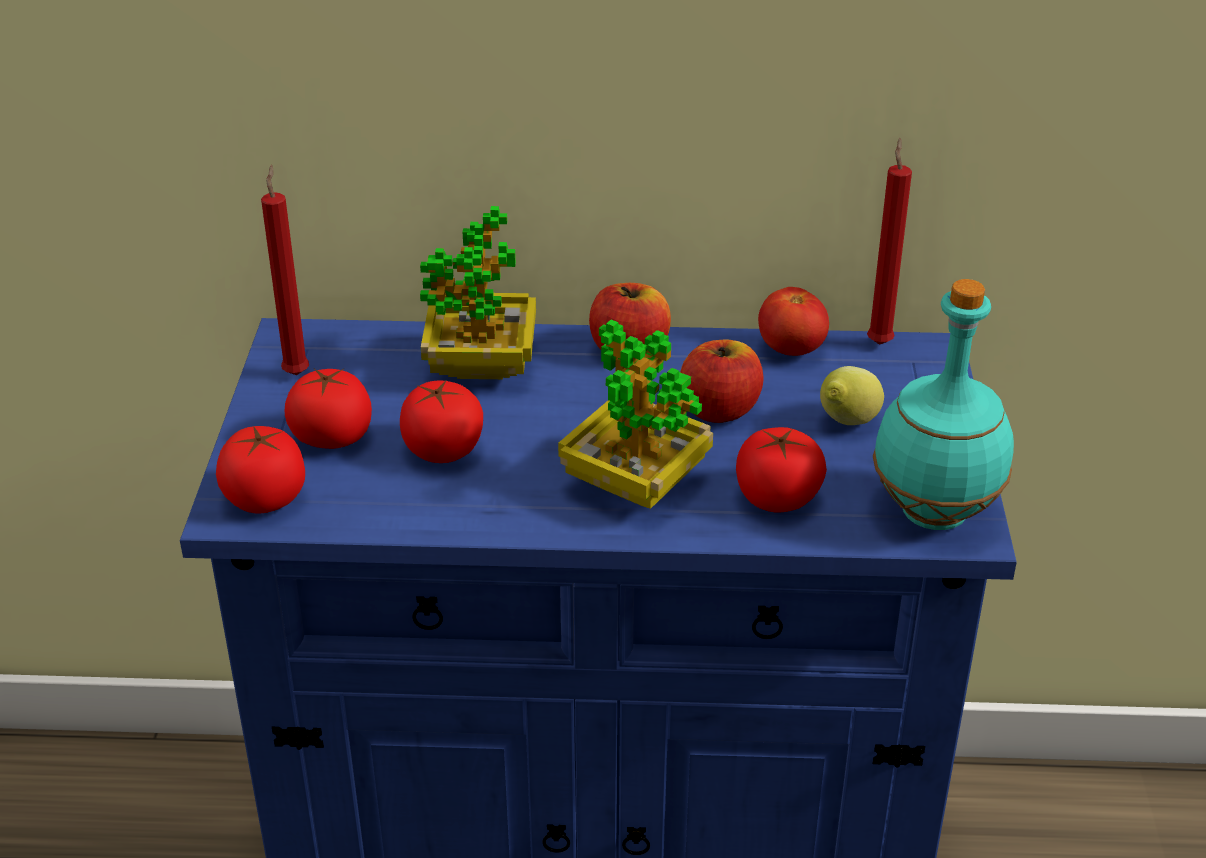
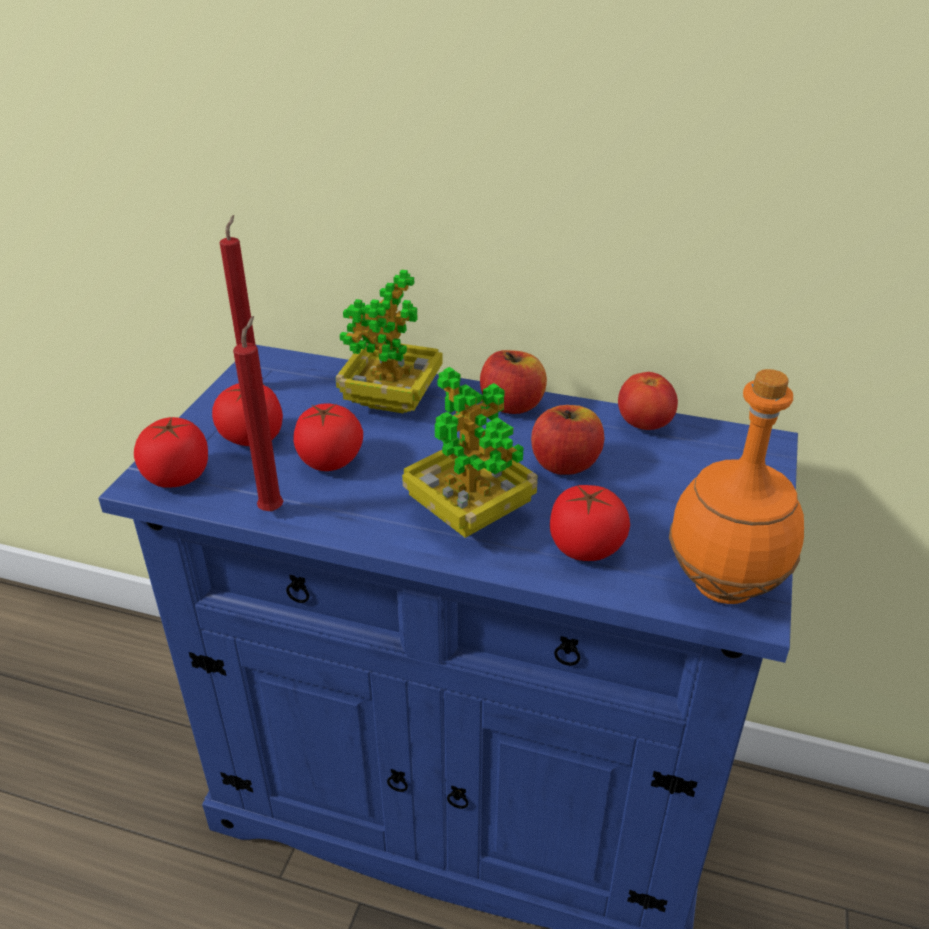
camera: 15 degrees right, 0 degrees up
(846, 424) = (670, 493): lemon -> none
(879, 342) = (722, 429): red candle -> red candle (274, 508)
(936, 513) = (725, 586): turquoise bottle -> orange bottle

